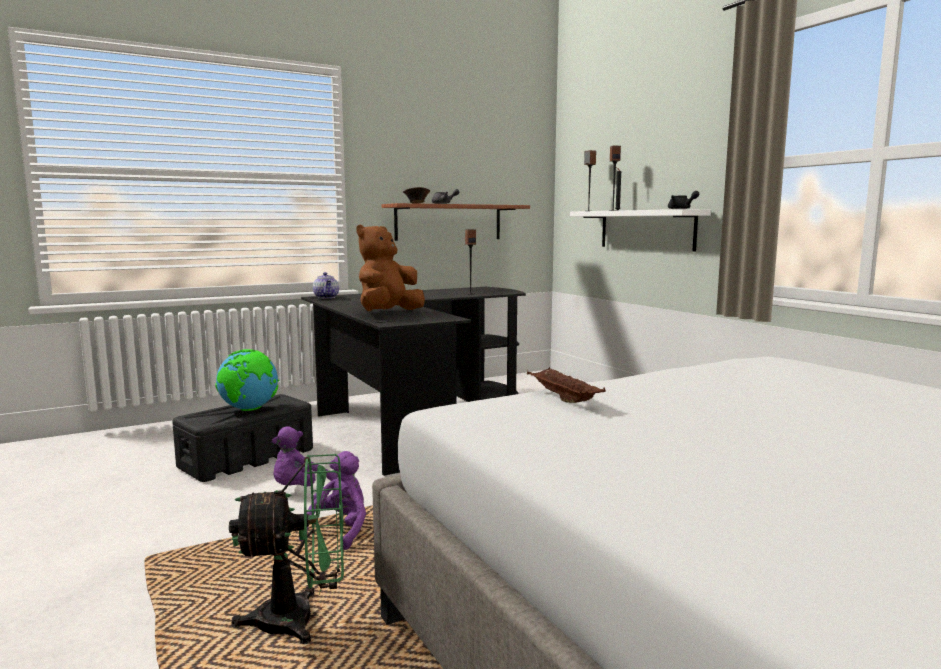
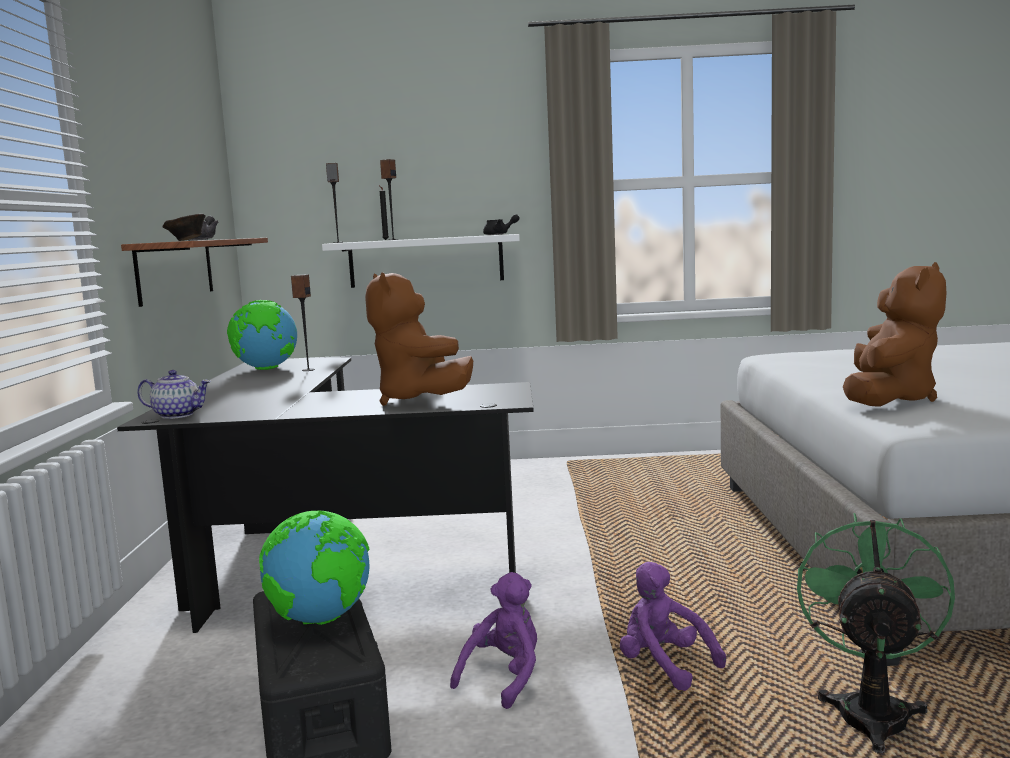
camera: 60 degrees left, 0 degrees up
(300, 489) = (504, 678): purple plush toy -> purple plush toy turned 120 degrees counterclockwise
(465, 290) = (266, 369): none -> globe
(562, 398) = (889, 399): brown tray -> brown plush toy

